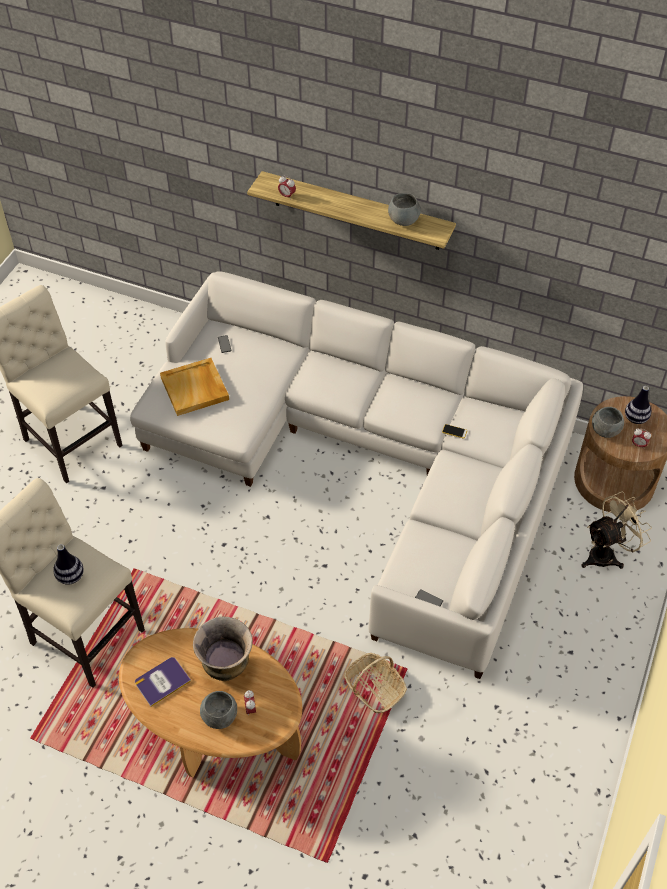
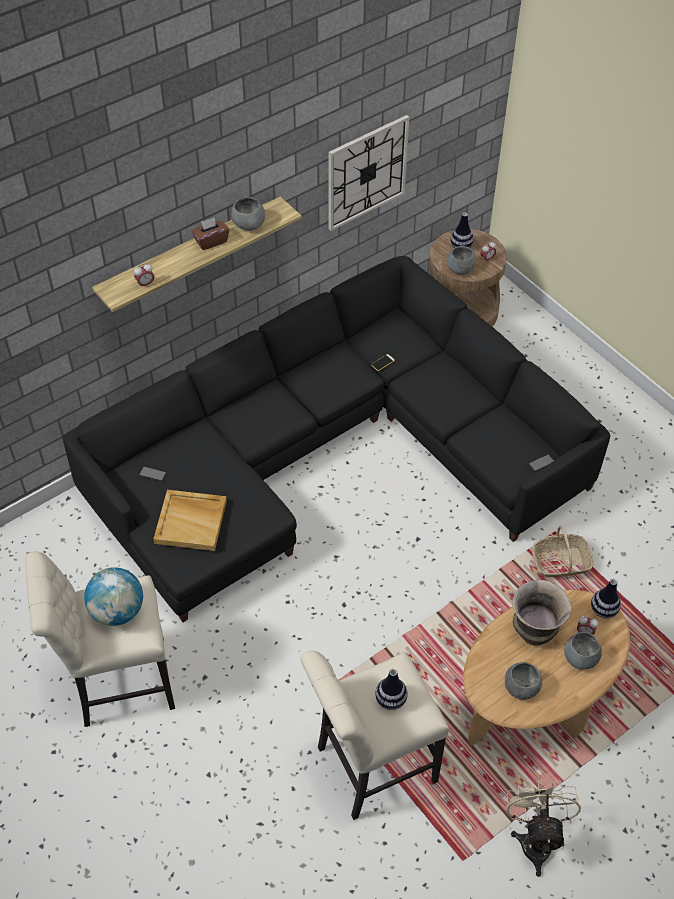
camera: 60 degrees left, 0 degrees up
(59, 374) = (118, 611): none -> globe
(162, 681) = (521, 688): book -> grey bowl
(284, 714) = (603, 610): none -> vase
(365, 208) = (211, 241): none -> brown tissue box
(369, 462) = (329, 454): white sofa -> black sofa
(559, 269) = (366, 172): none -> wall clock
(607, 554) = (526, 352): beige fan -> beige fan (535, 839)

